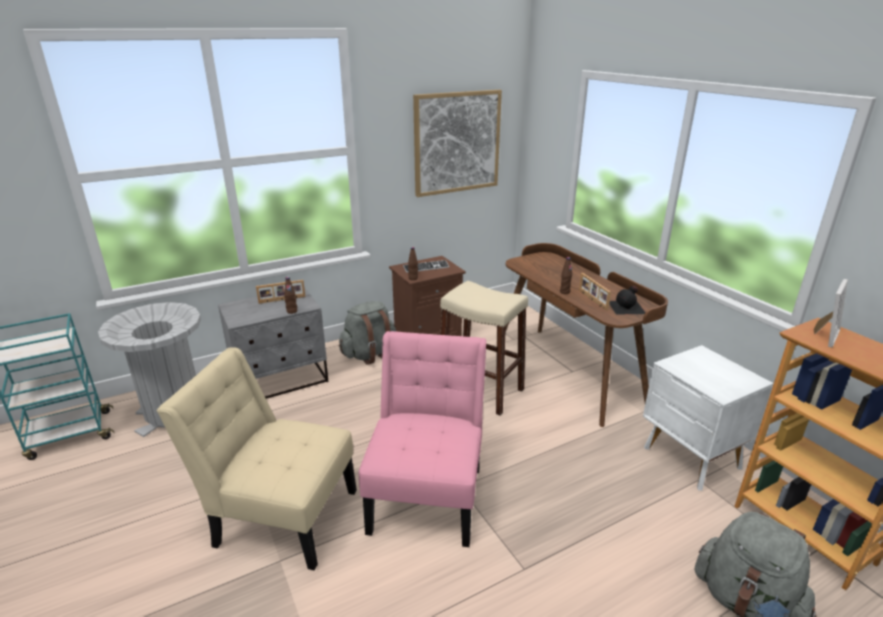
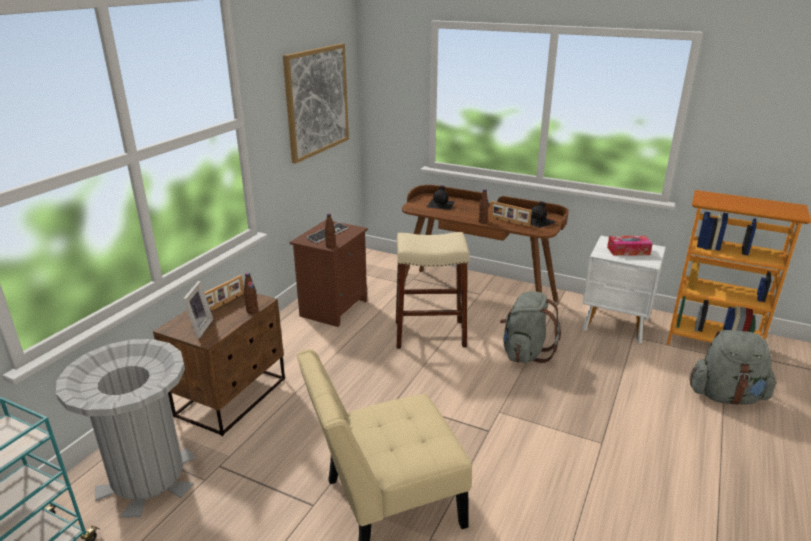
camera: 35 degrees left, 0 degrees up
(281, 380) = (232, 397): grey nightstand -> brown nightstand
(370, 354) = (295, 340): grey backpack -> grey backpack (525, 353)
(428, 494) = (482, 428): pink chair -> none
(549, 265) = (441, 204): none -> black bottle
(711, 372) = (628, 251): none -> tissue box
(823, 335) = (713, 199): picture frame -> picture frame (198, 328)

